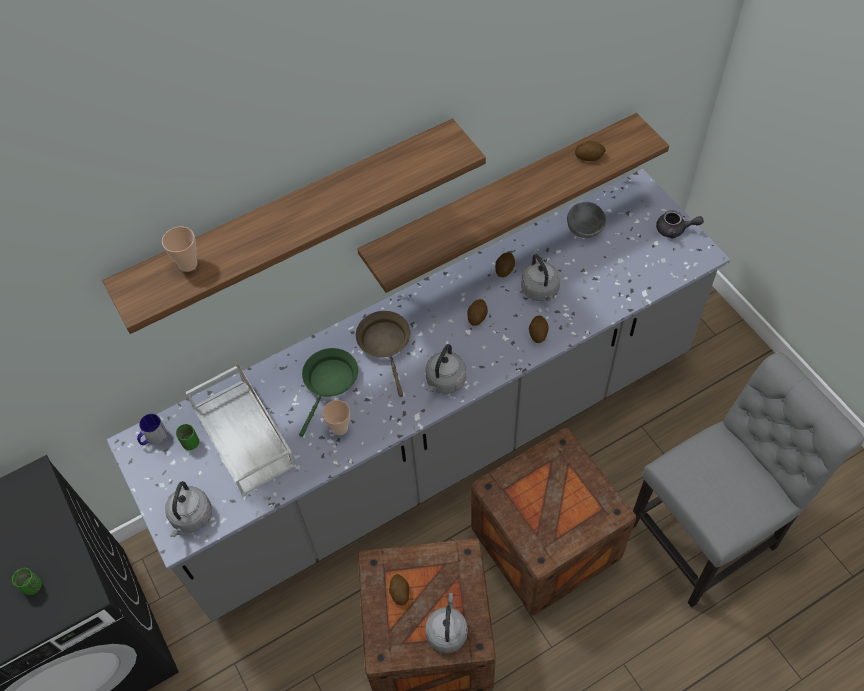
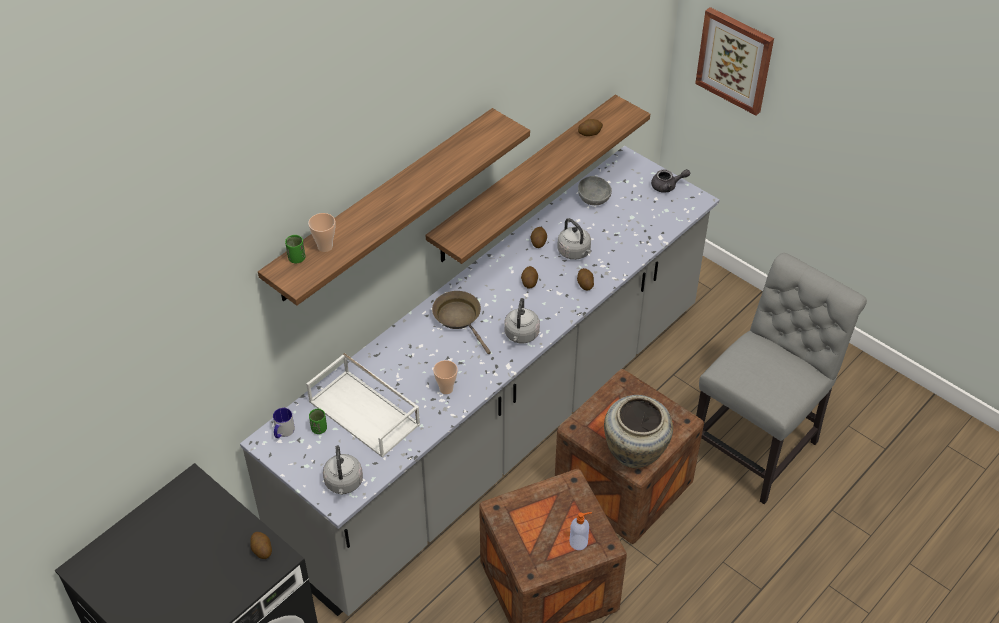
camera: 20 degrees left, 10 degrees down
(32, 586) = (228, 562): green cup -> green cup (296, 258)
(329, 383) = (423, 357): green frying pan -> none
(399, 592) = (527, 524): potato -> potato (262, 549)
(447, 631) = (579, 542): grey kettle -> soap dispenser
(544, 538) = (634, 454): none -> beige vase
(791, 98) = (735, 60): none -> picture

